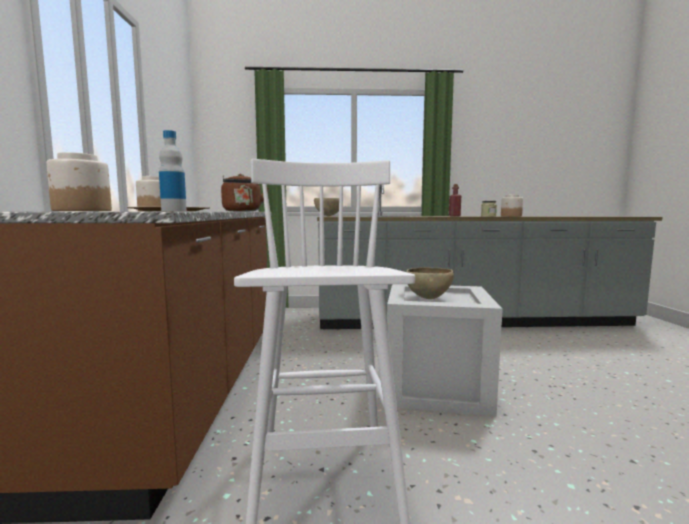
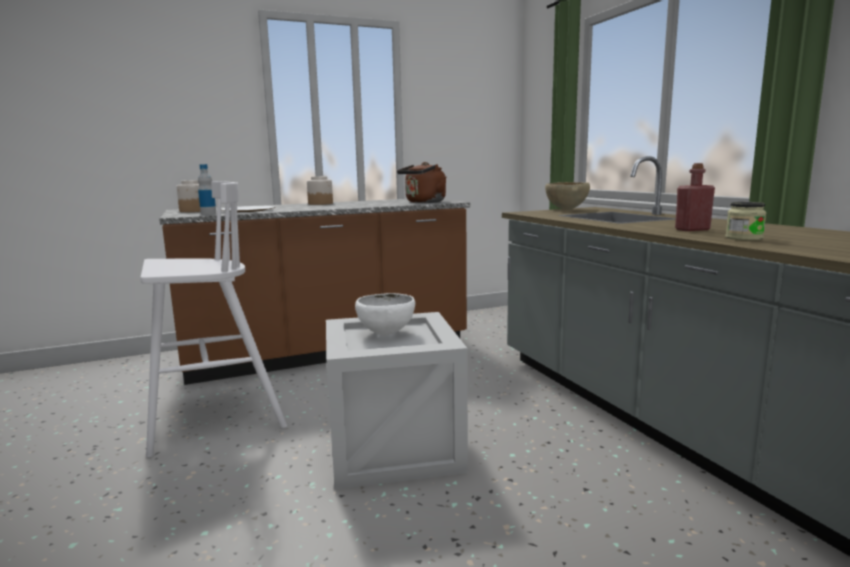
camera: 70 degrees right, 5 degrees up
(428, 298) = (386, 334): brown bowl -> white bowl
(511, 216) = (795, 245): jar -> none

